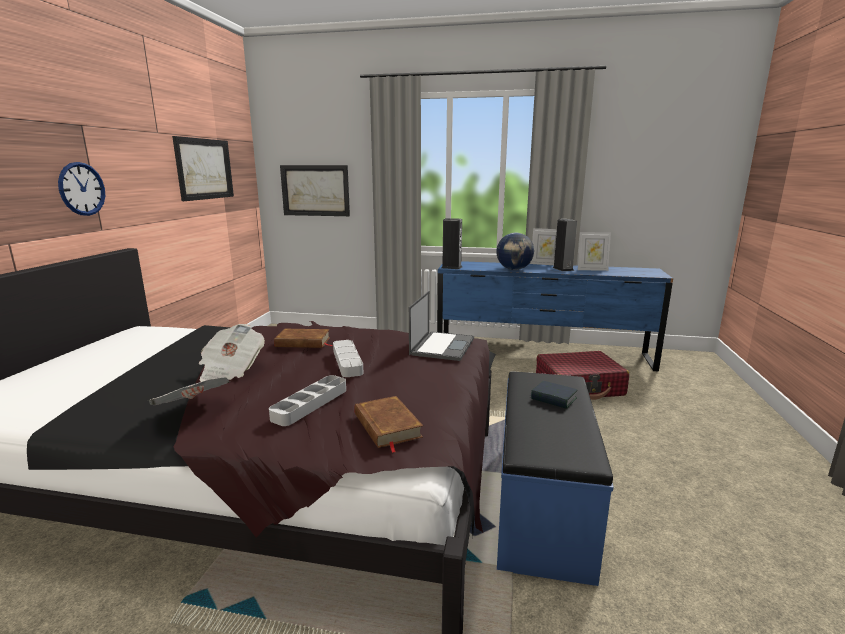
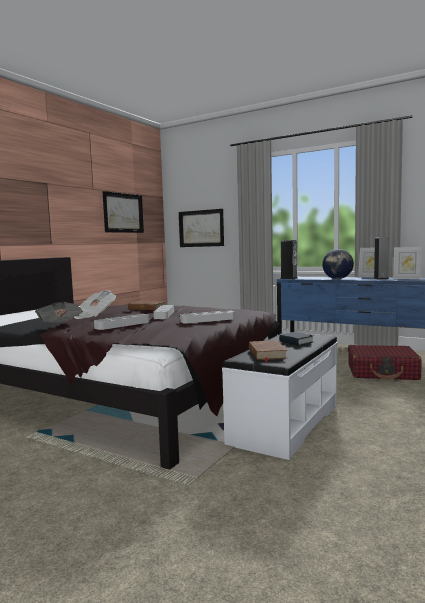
camera: 20 degrees right, 10 degrees down
(82, 189) = (42, 219): wall clock -> none
(387, 426) = (155, 332): brown book -> brown book (267, 353)
(427, 374) = (207, 320): none -> grey tray
(442, 346) = (235, 312): laptop -> none
(540, 504) = (284, 423): blue bench -> white bench

